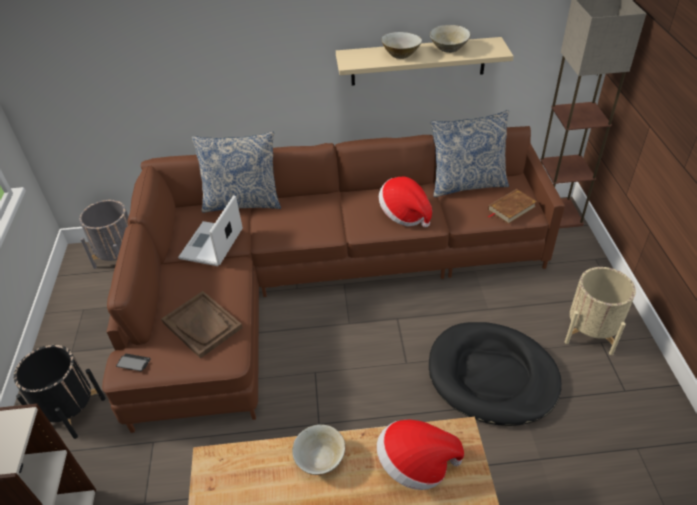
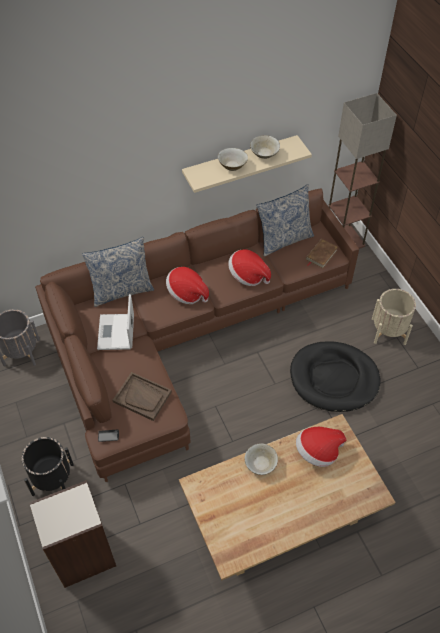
camera: 20 degrees left, 10 degrees up
(318, 219) = (187, 293): none -> hat

